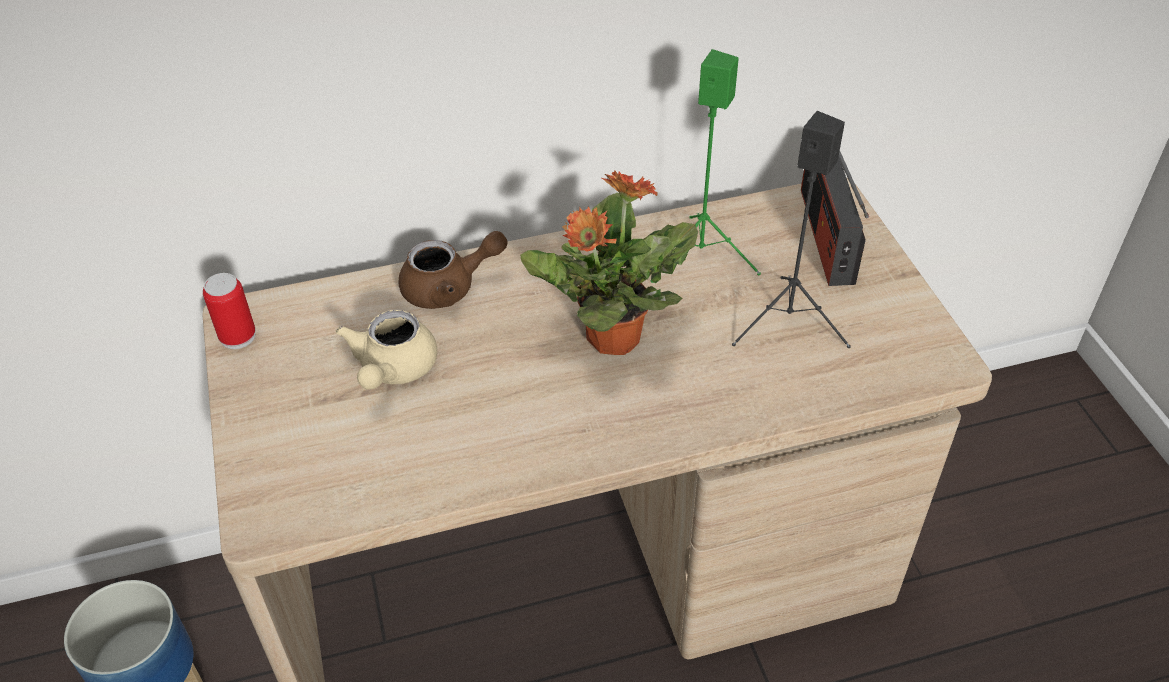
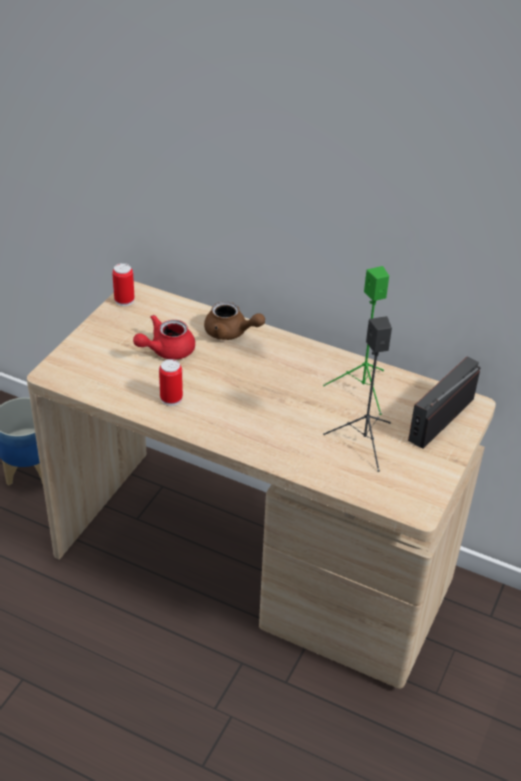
camera: 40 degrees right, 5 degrees down
(392, 370) = (166, 350): beige teapot -> red teapot
(487, 435) = (171, 398): none -> can
(611, 338) = (272, 396): potted plant -> none

